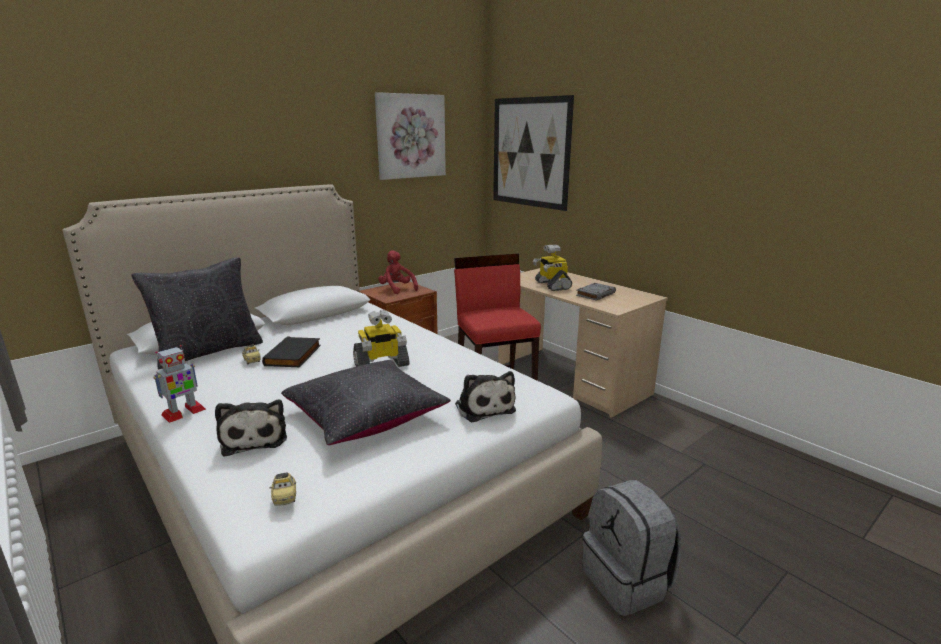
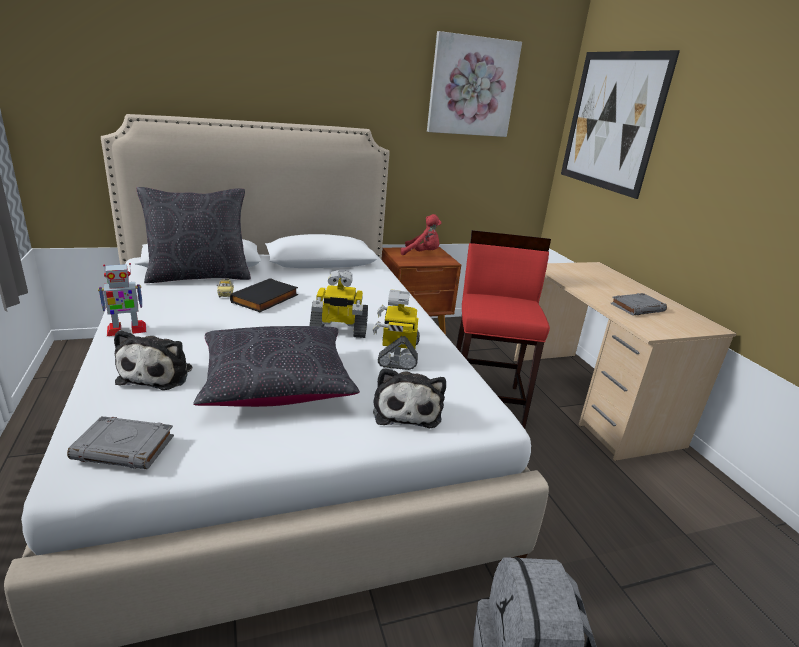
camera: 20 degrees right, 5 degrees up
(285, 497) = (125, 448): toy car -> grey book
(397, 289) = (422, 254): red plush toy -> red plush toy turned 120 degrees clockwise
(551, 285) = (589, 285): toy robot -> toy robot (397, 354)

